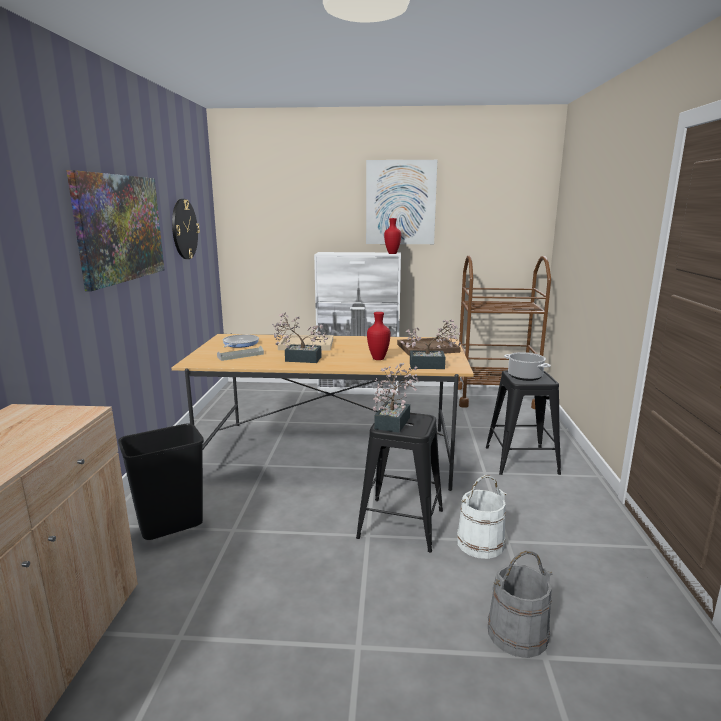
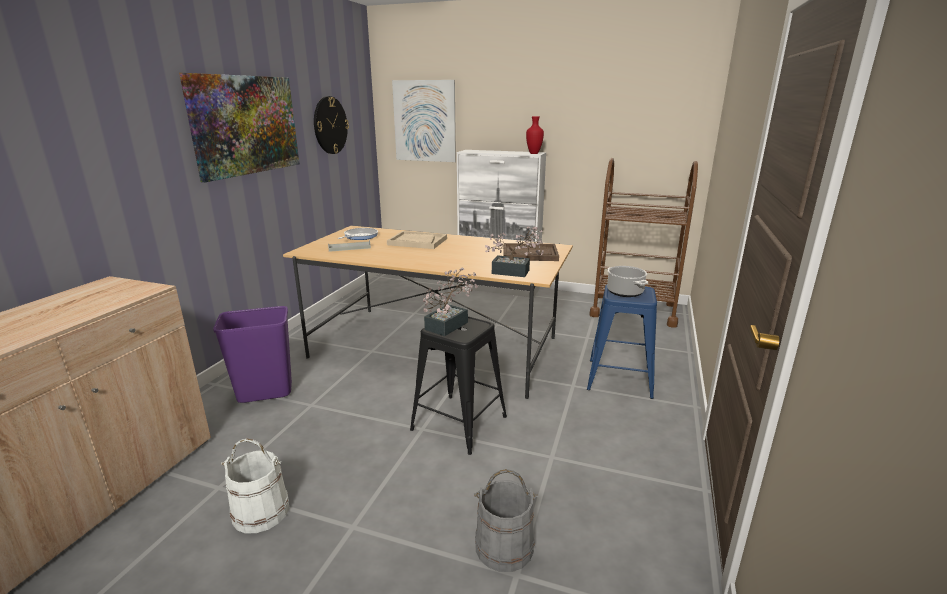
camera: 15 degrees right, 5 degrees up
(170, 526) = (264, 393): black trash can -> purple trash can
(299, 359) = (397, 255): potted plant -> none
(378, 359) = (470, 261): red vase -> none
(400, 202) = (548, 99): picture -> picture (424, 121)
(480, 543) = (523, 455): white bucket -> white bucket (260, 512)
(521, 460) = (619, 378): black stool -> blue stool

